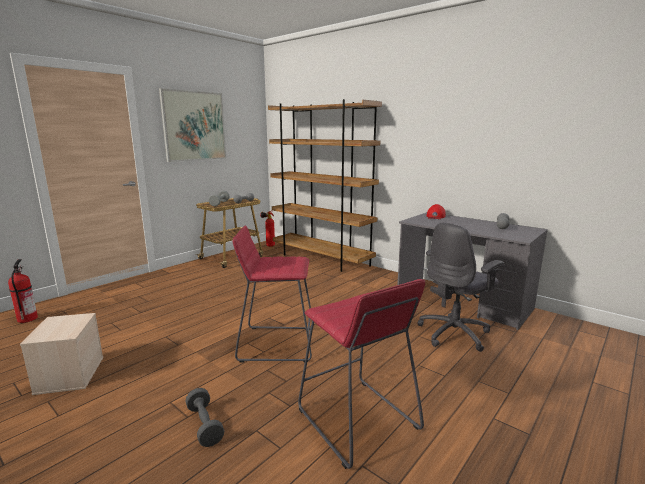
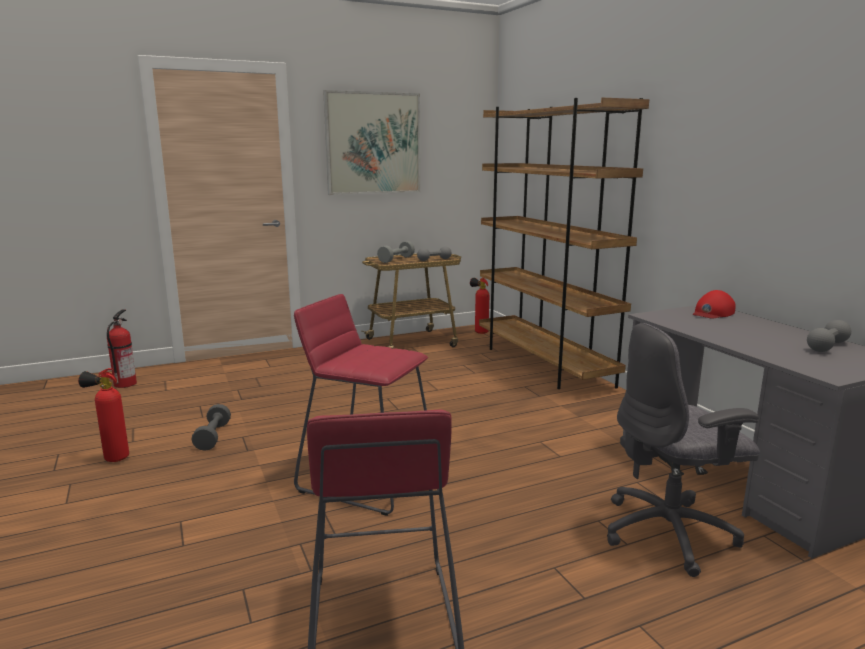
camera: 25 degrees right, 0 degrees up
(69, 374) = (112, 458): beige storage box -> fire extinguisher
(205, 425) = (192, 562): grey dumbbell -> grey dumbbell (213, 437)

